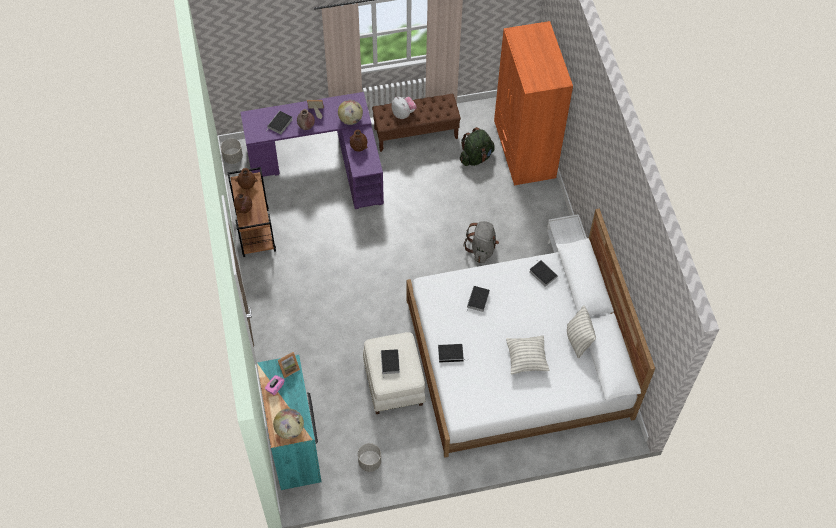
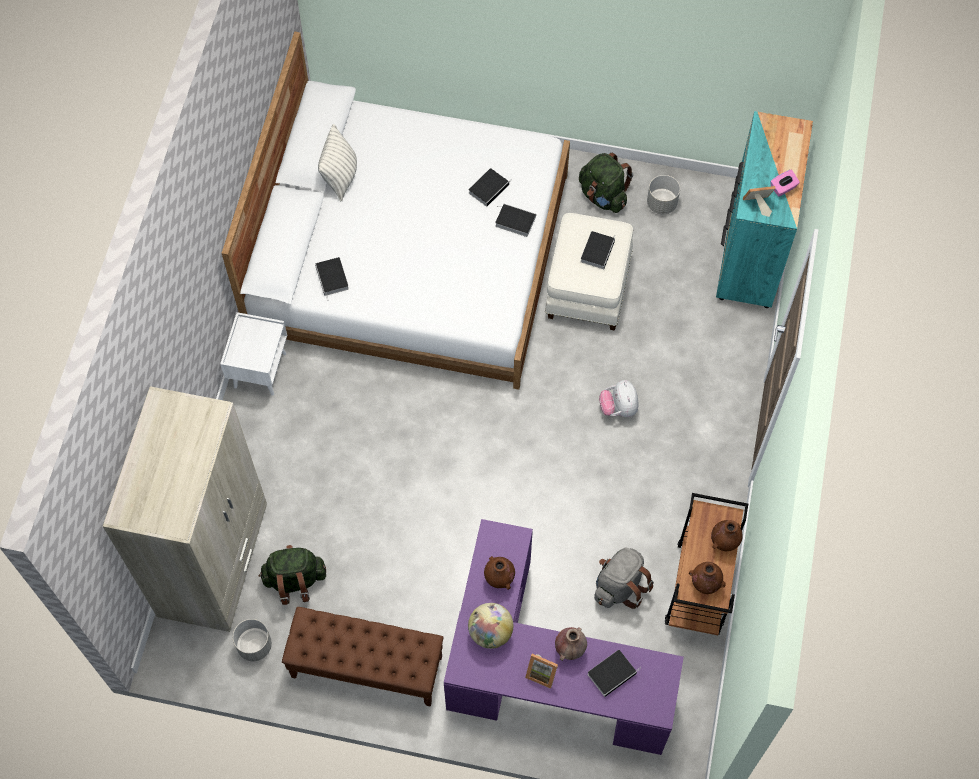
camera: 155 degrees left, 5 degrees up
(233, 157) = (690, 747): grey planter -> grey planter (254, 645)
(289, 429) = (781, 132): globe -> none
(403, 114) = (386, 650): plush toy -> plush toy (618, 408)
(412, 451) = (603, 196): none -> green backpack
(478, 300) = (442, 272): book -> book (489, 188)
(481, 249) = (372, 423): grey backpack -> grey backpack (619, 586)
(524, 151) = (214, 560): orange wardrobe -> beige wardrobe
(526, 359) = (421, 178): pillow -> none

